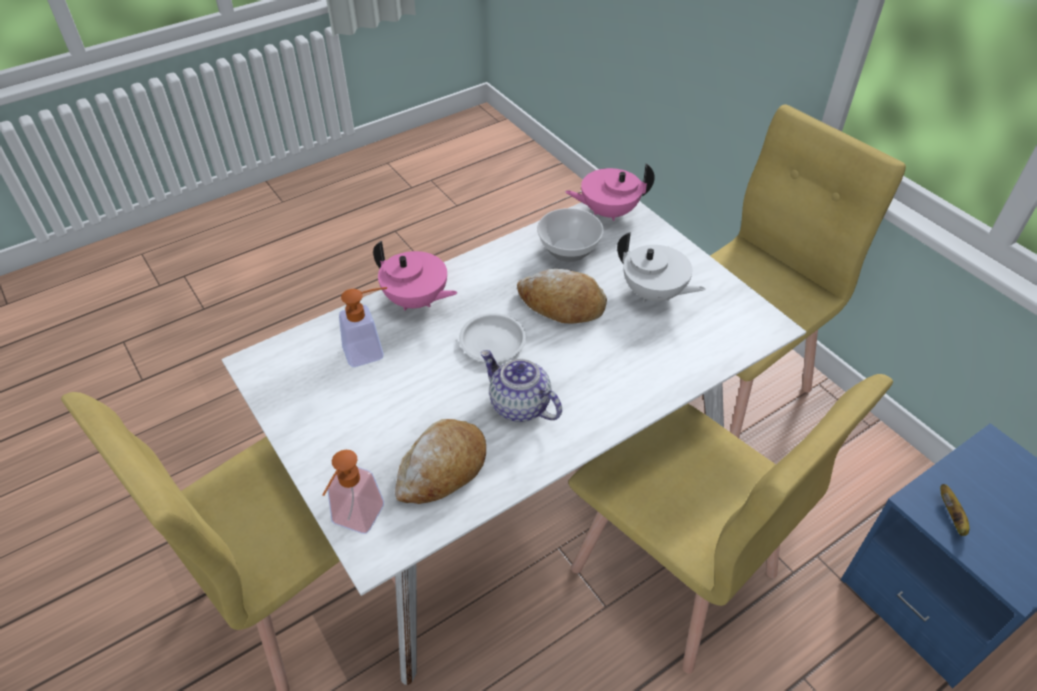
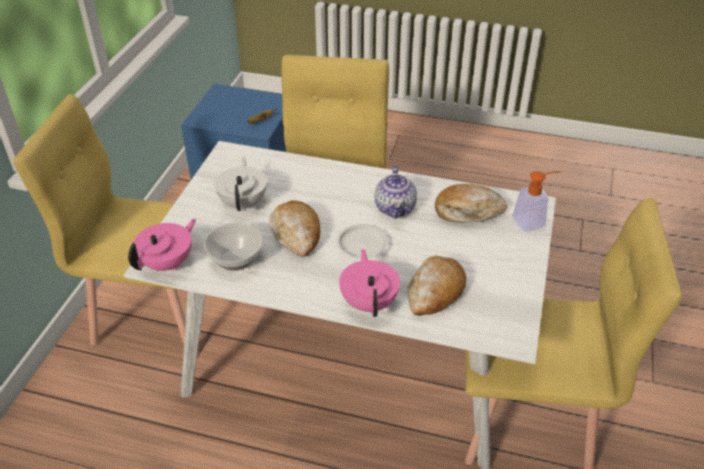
camera: 130 degrees left, 5 degrees down
(371, 350) = (435, 292): soap dispenser -> bread
(608, 212) = (168, 263): pink teapot -> pink teapot turned 90 degrees counterclockwise

